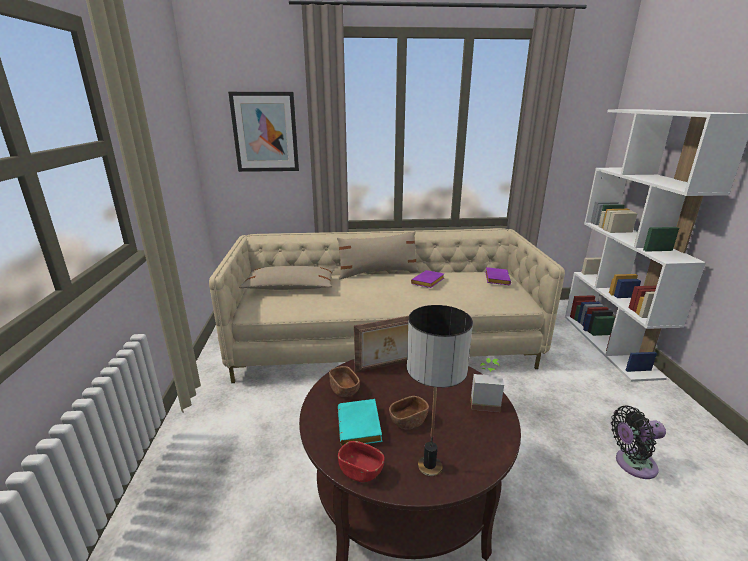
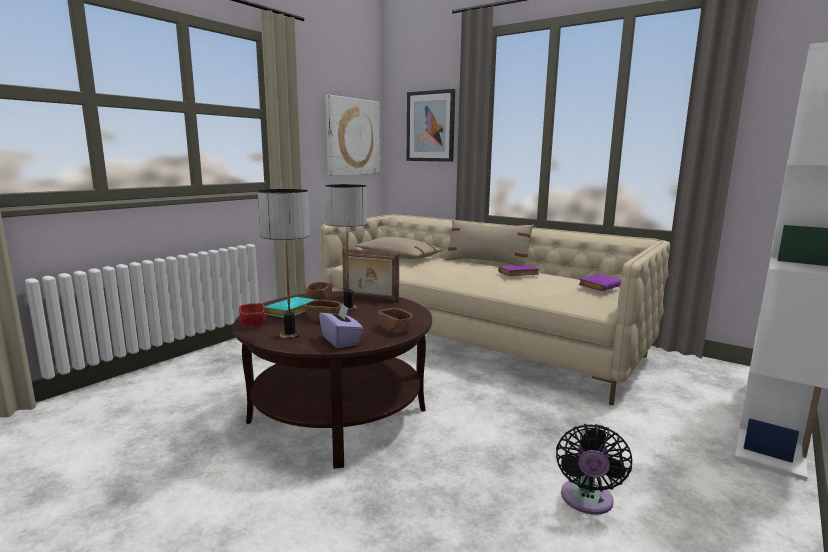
camera: 40 degrees right, 10 degrees down
(178, 152) = (352, 137): none -> picture
(398, 392) = (348, 309): none -> table lamp
(481, 445) = (341, 341): none -> purple tissue box
(484, 402) = (395, 329): potted plant -> brown bowl
(632, 464) = (586, 501): black fan -> black fan turned 105 degrees counterclockwise

